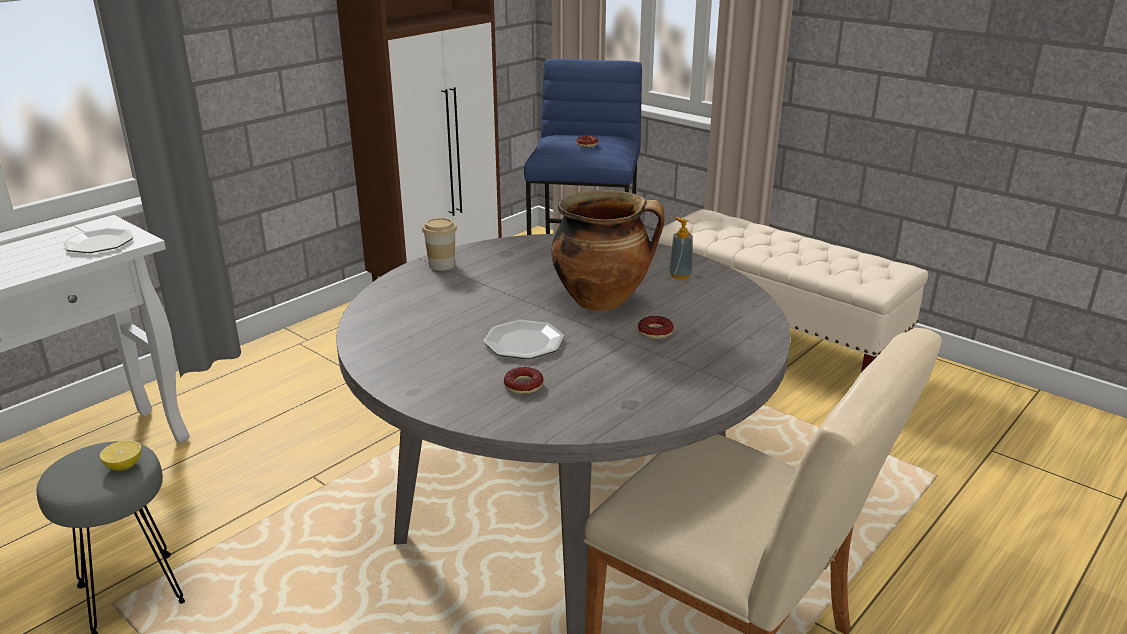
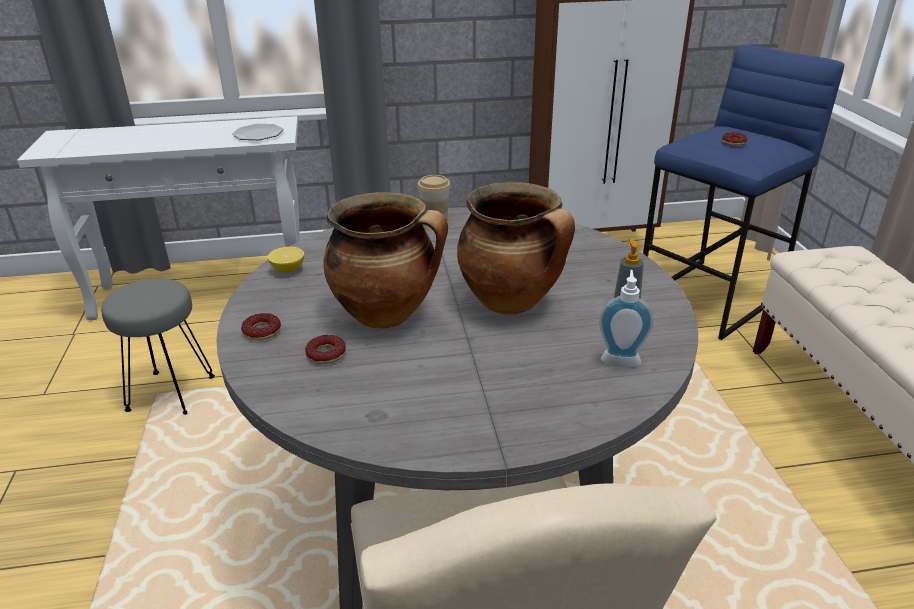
camera: 40 degrees right, 5 degrees up
(124, 466) = (157, 300): lemon -> lemon (288, 269)
(524, 342) = (388, 315): plate -> cooking pot
(655, 332) = (510, 354): donut -> donut (262, 331)
(726, 307) = (620, 359): none -> soap dispenser

